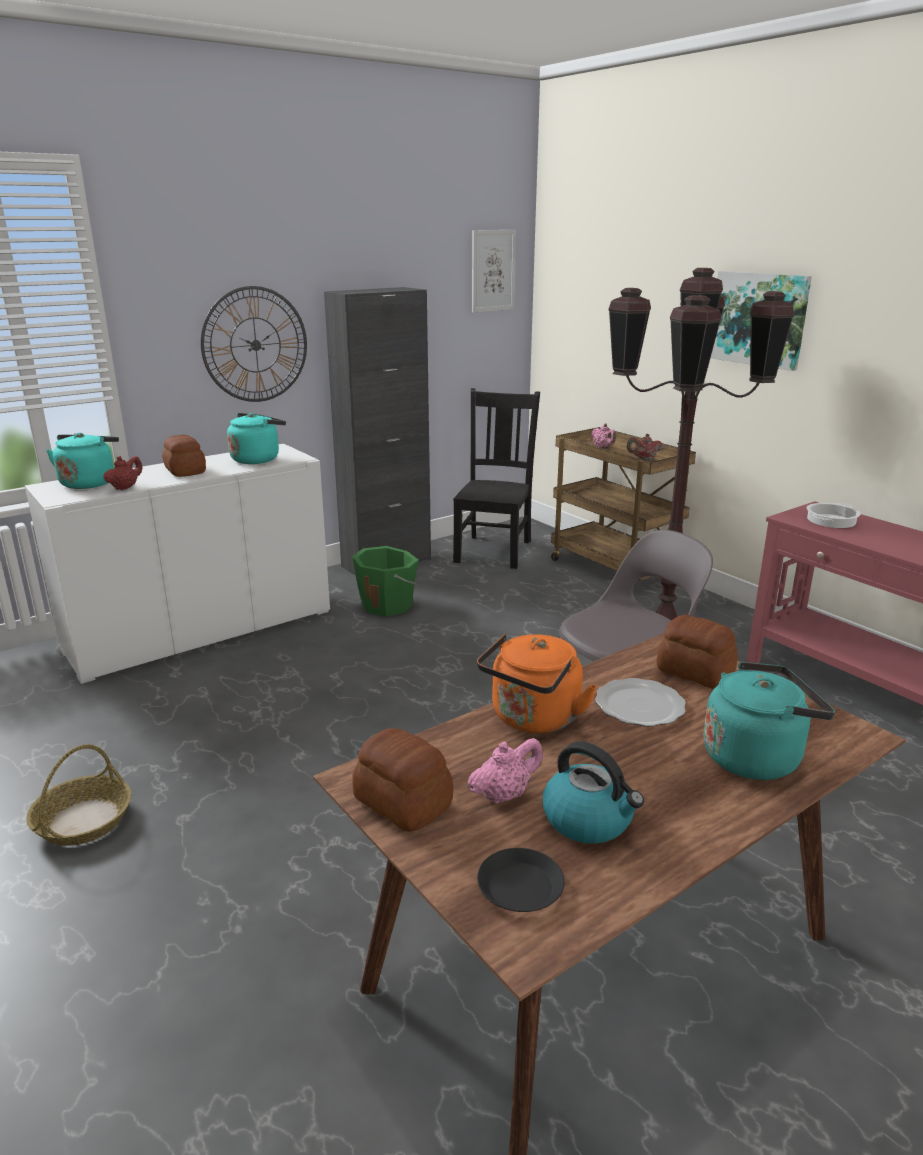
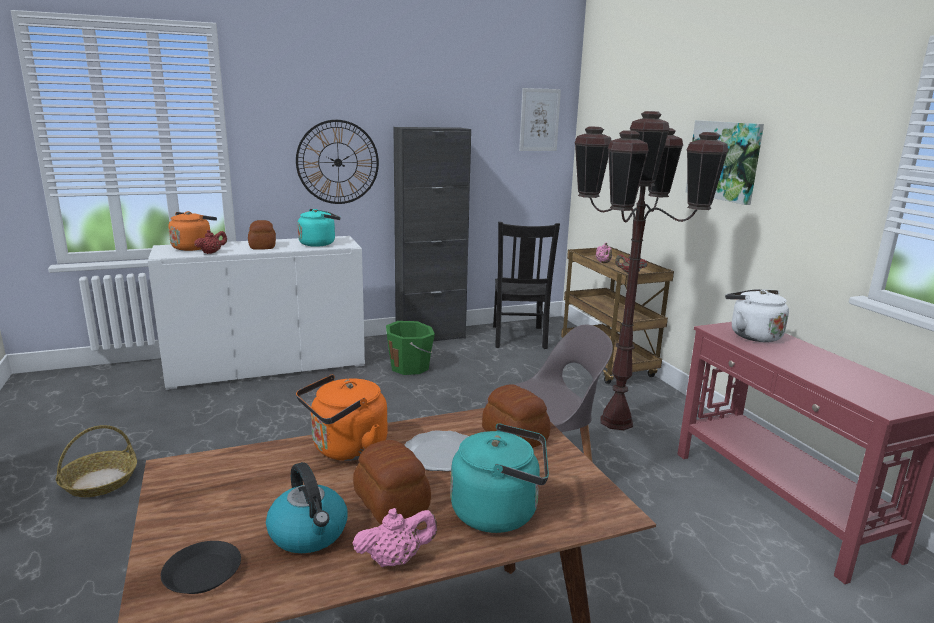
camera: 15 degrees right, 5 degrees down
(89, 482) = (193, 247): turquoise kettle -> orange kettle
(402, 803) = (185, 492): bread -> bread (391, 503)
(494, 550) = (519, 338): black chair -> black chair turned 150 degrees clockwise
(504, 794) = (265, 501): pink teapot -> pink teapot (395, 560)
(830, 520) = (752, 335): cooking pot -> white kettle

